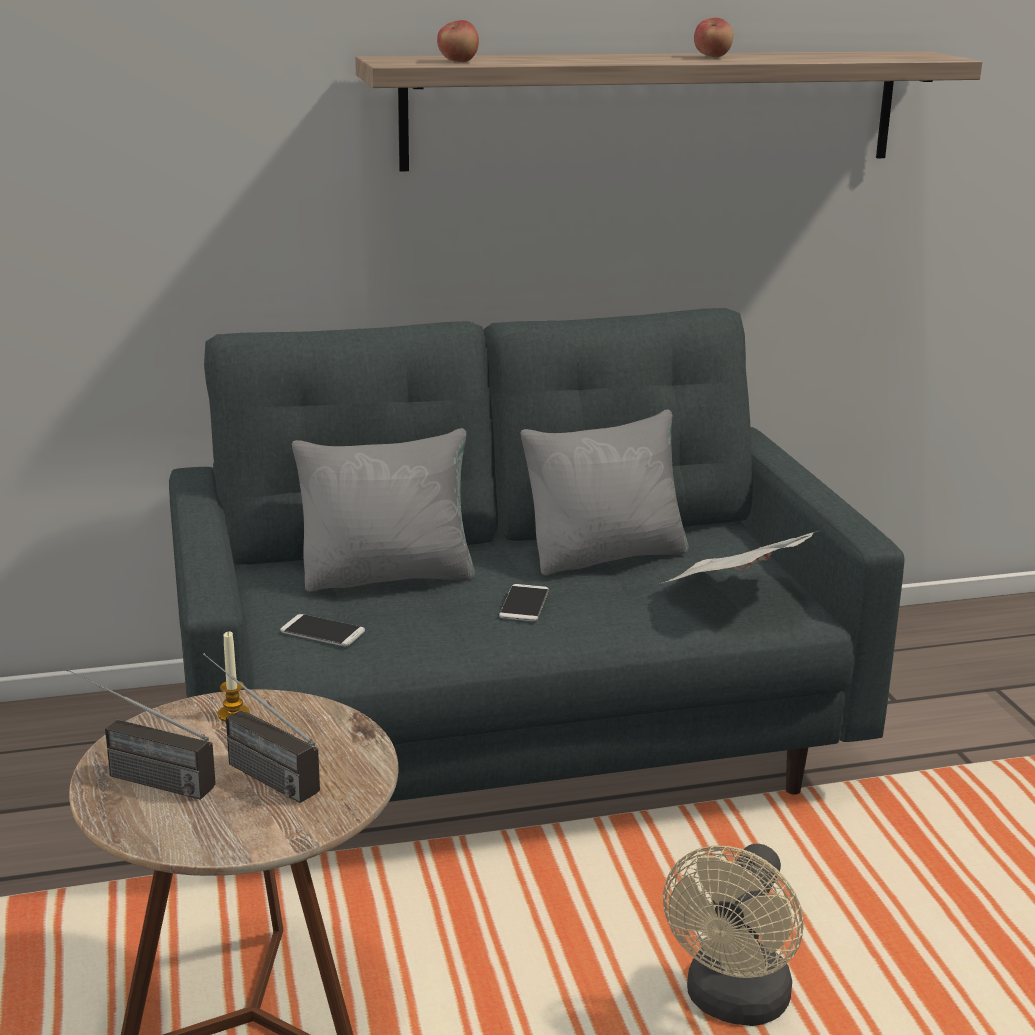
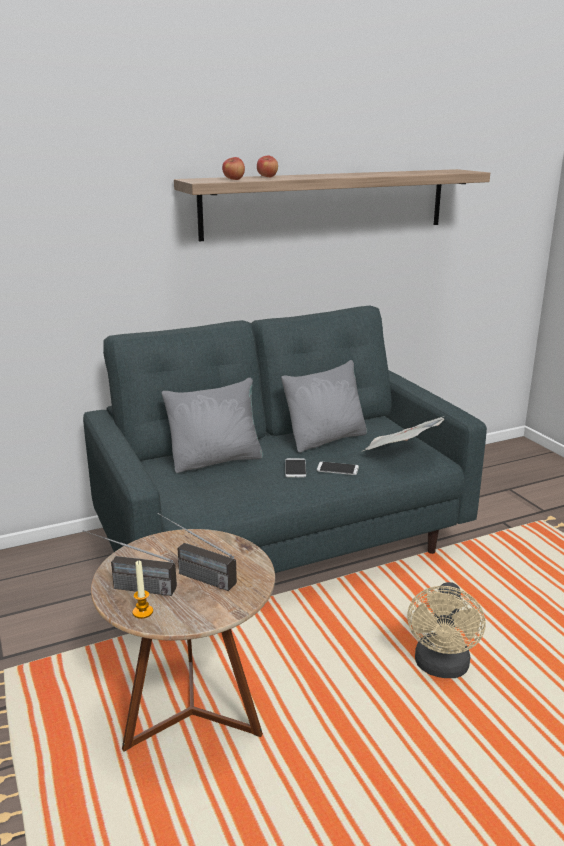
camera: 10 degrees left, 0 degrees up
(233, 714) = (169, 545): candle -> candle (143, 612)
(322, 631) = (193, 494): phone -> phone (337, 469)
(712, 57) = (359, 174): apple -> apple (267, 177)

